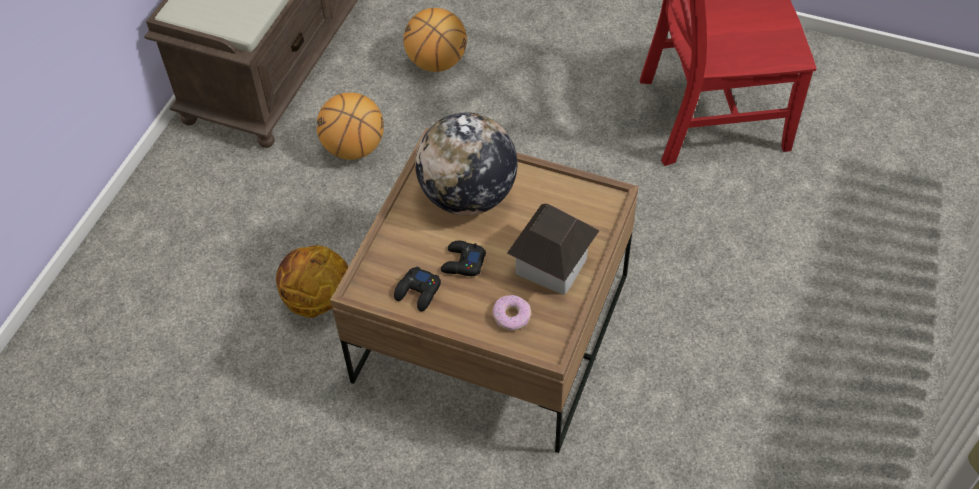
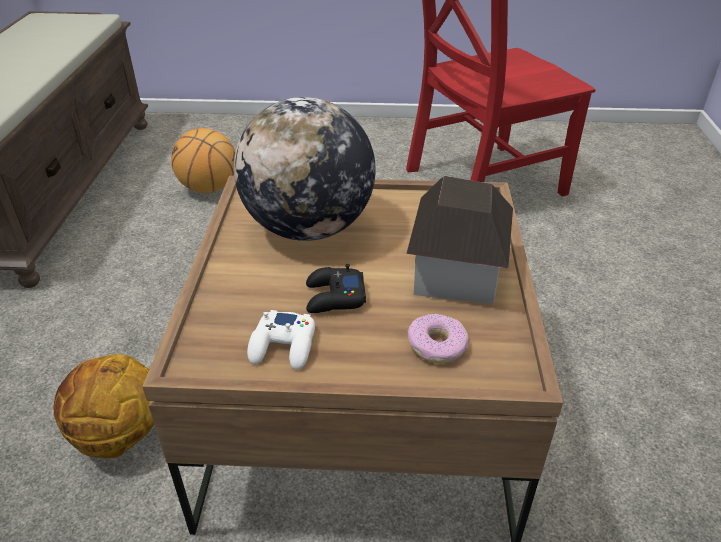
camera: 20 degrees left, 15 degrees down
(354, 148) = (137, 269): basketball -> none
(418, 292) = (284, 346): black game controller -> white game controller

